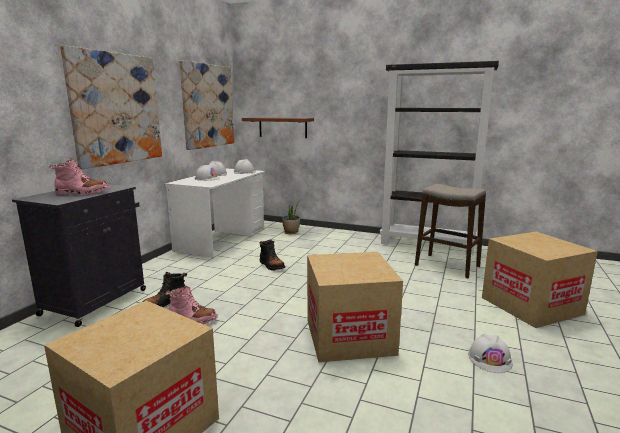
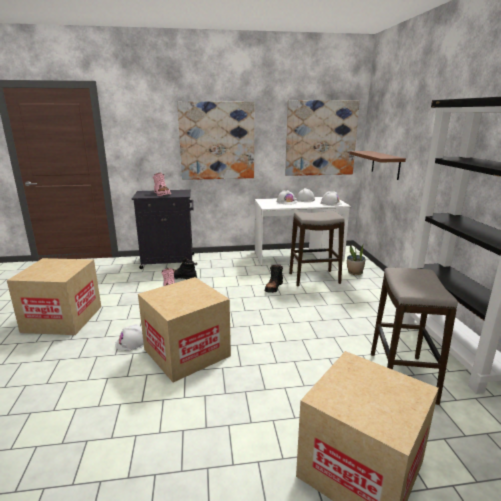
camera: 60 degrees right, 5 degrees up
(279, 247) = (314, 278): none -> stool
(490, 359) = (197, 440): white hard hat -> white hard hat (132, 342)

